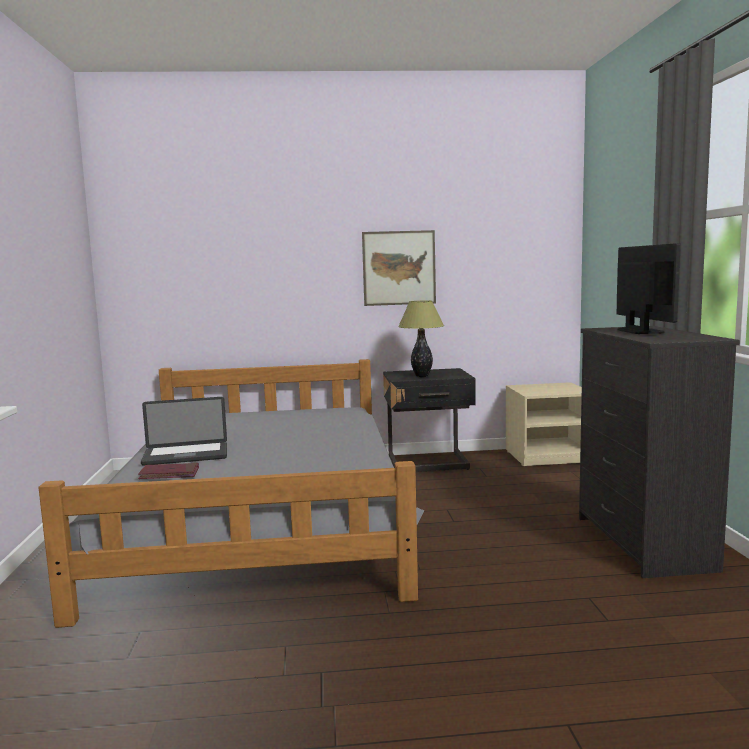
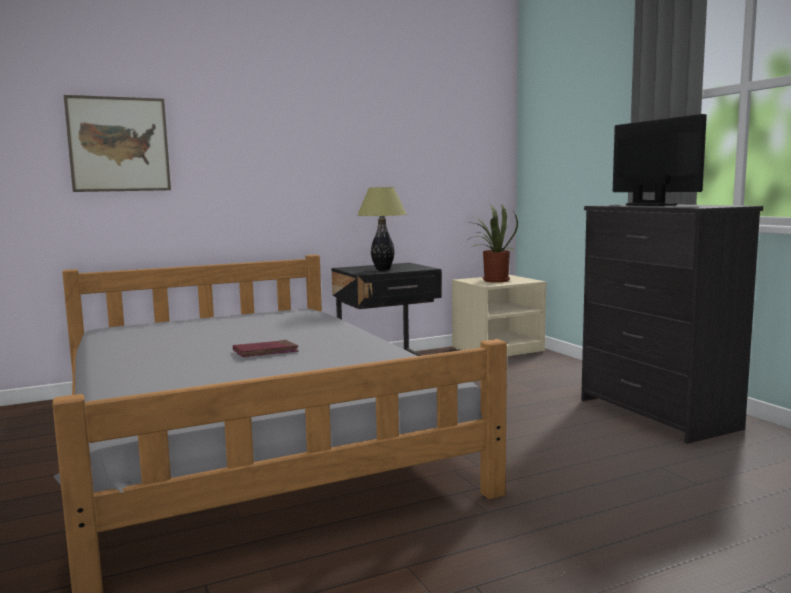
camera: 20 degrees left, 0 degrees up
(169, 474) = (170, 386): red book -> red book (265, 352)
(186, 455) = (165, 365): laptop -> none
(399, 268) = (345, 153): picture -> picture (119, 144)
(542, 389) = (493, 280): none -> potted plant

